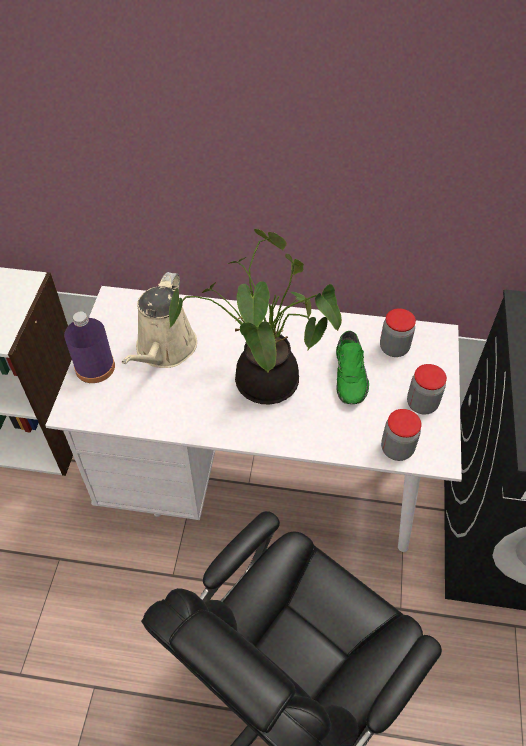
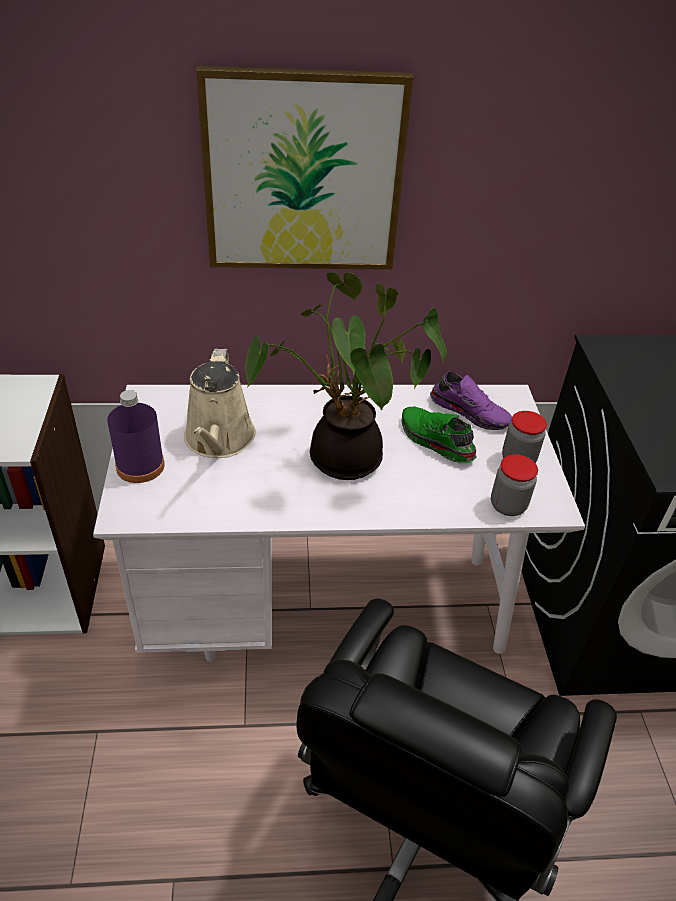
camera: 15 degrees left, 10 degrees down
(245, 132) = (303, 174): none -> picture
(351, 375) = (434, 442): green shoe -> green shoe turned 150 degrees clockwise
(394, 348) = (470, 412): jar -> purple shoe

